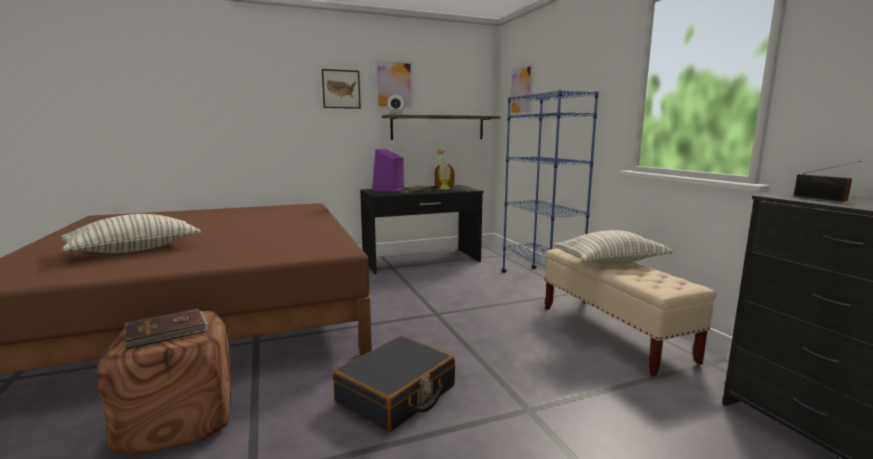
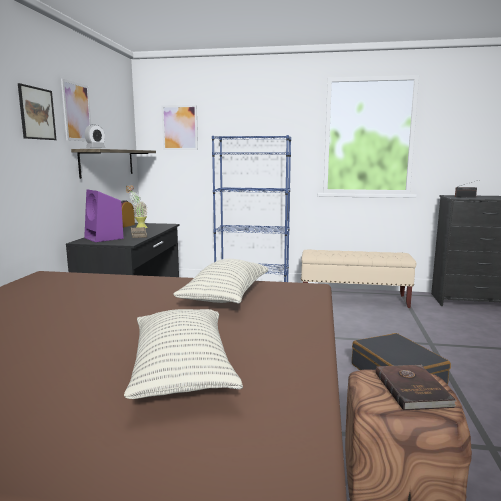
camera: 60 degrees left, 0 degrees up
(610, 262) = (350, 253): pillow -> pillow (226, 297)

